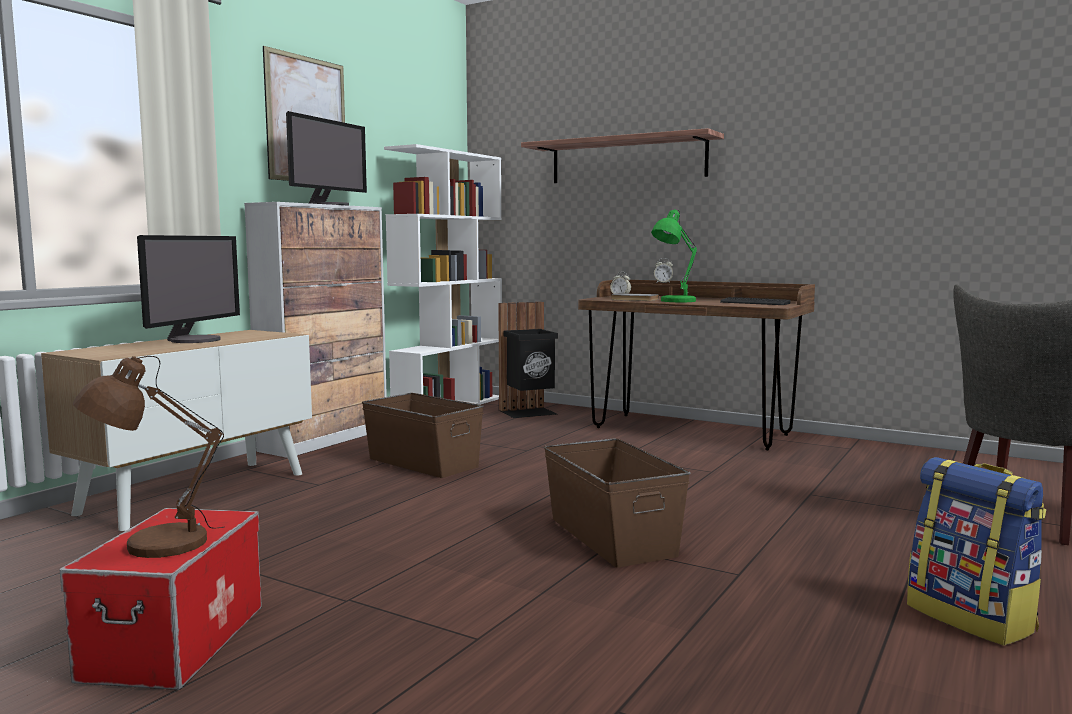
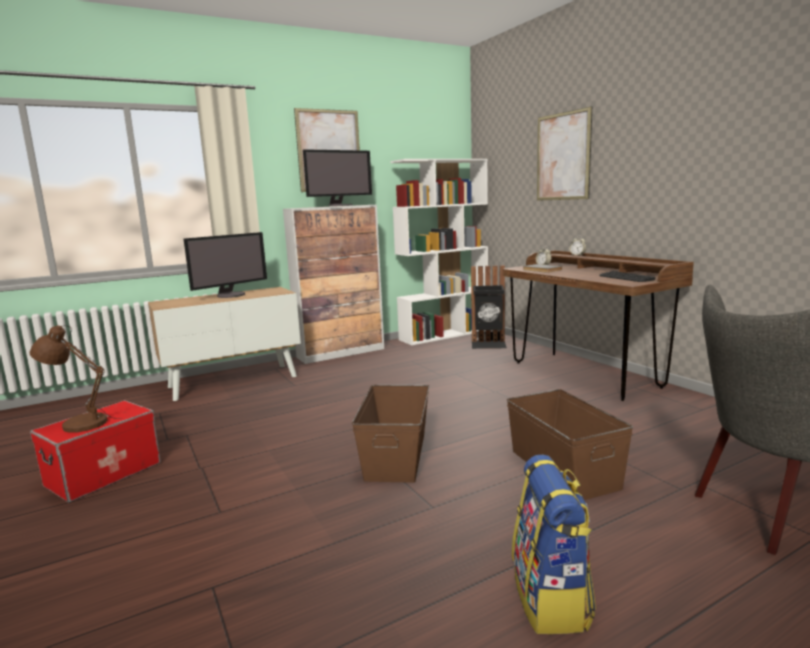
camera: 30 degrees right, 5 degrees up
(423, 462) = (369, 377): brown storage box -> brown storage box (564, 468)
(627, 160) = (563, 156): shelf -> picture
(674, 301) = (565, 273): green table lamp -> none

